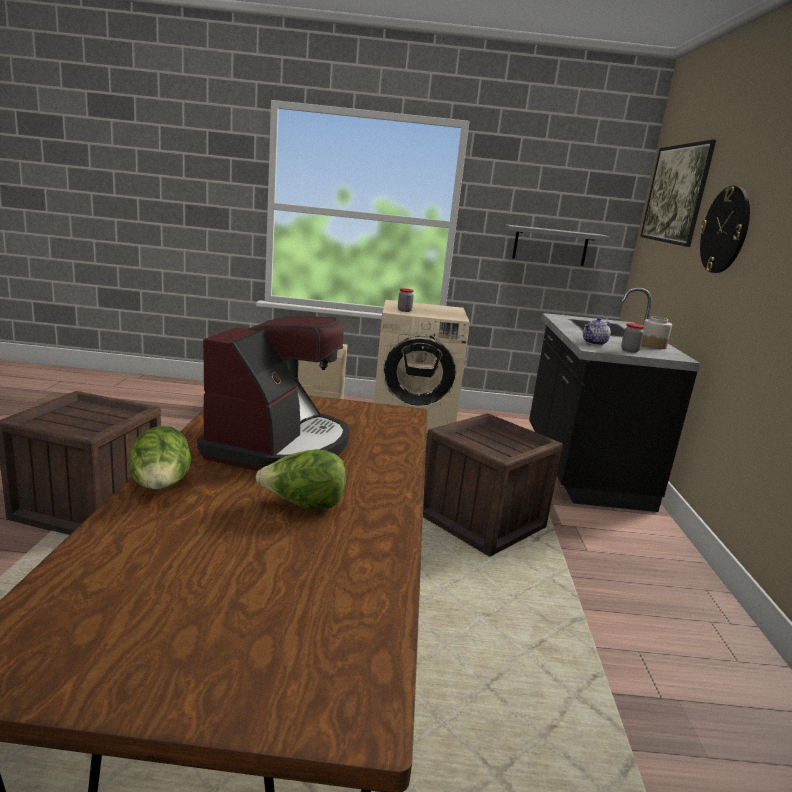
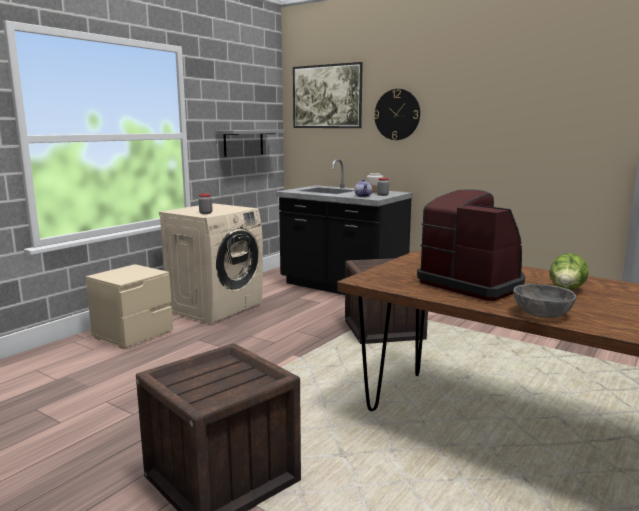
camera: 55 degrees left, 5 degrees down
(161, 488) = (541, 314): lettuce -> grey bowl

